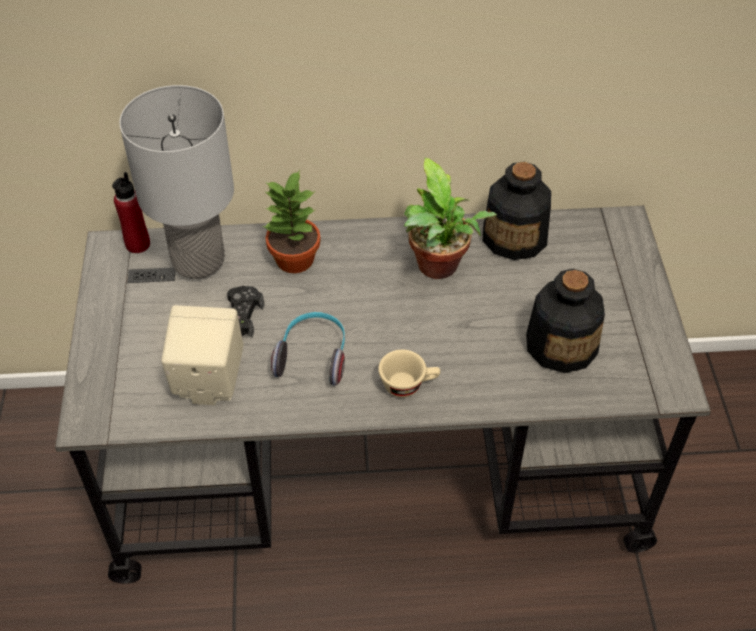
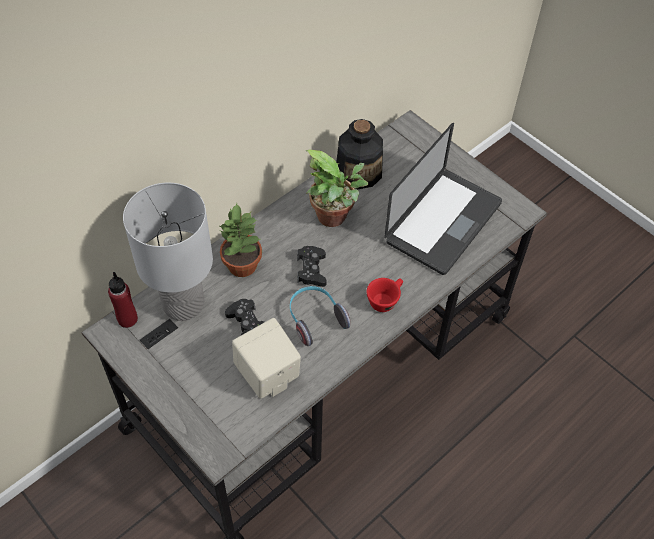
camera: 40 degrees left, 5 degrees up
(360, 306) = (311, 270): none -> black game controller
(408, 384) = (385, 300): beige cup -> red cup
(561, 345) = (443, 222): bottle -> laptop

